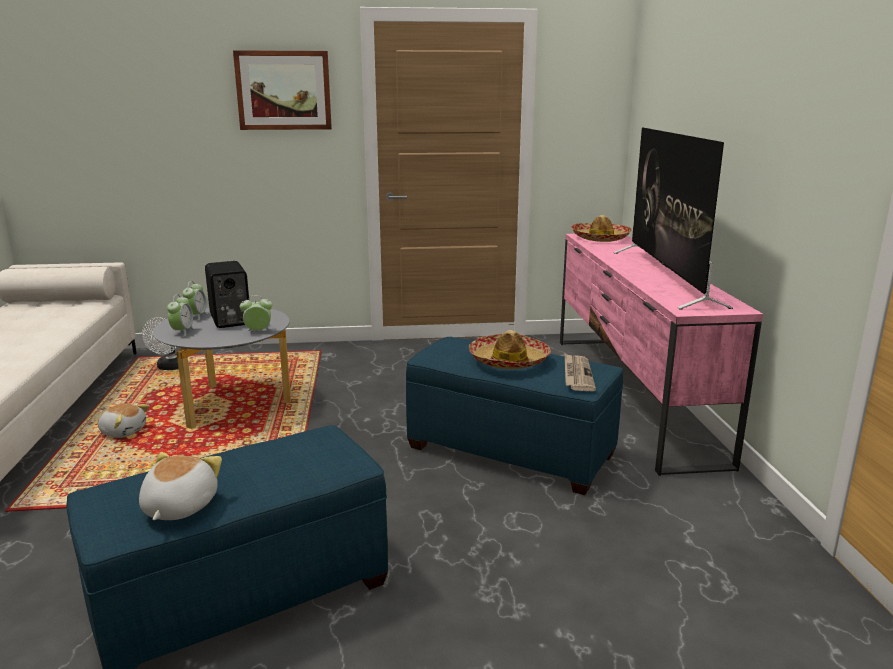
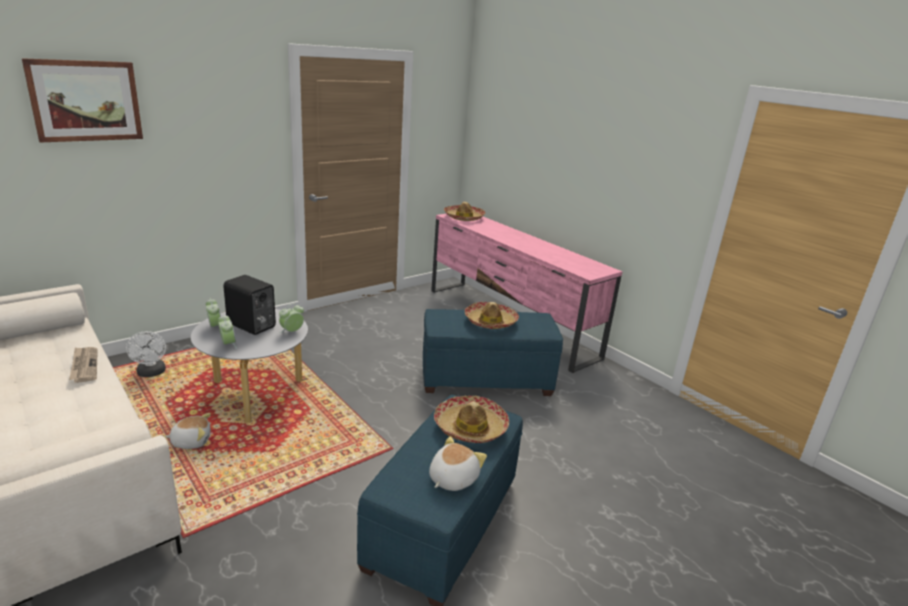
camera: 35 degrees left, 5 degrees up
(178, 507) = (452, 478): plush toy -> plush toy turned 60 degrees clockwise
(283, 90) = (226, 114): picture -> picture (86, 101)
(290, 462) = (470, 427): none -> hat
(577, 375) = (537, 324): newspaper -> newspaper (84, 366)
(665, 277) = (544, 249): television -> none

